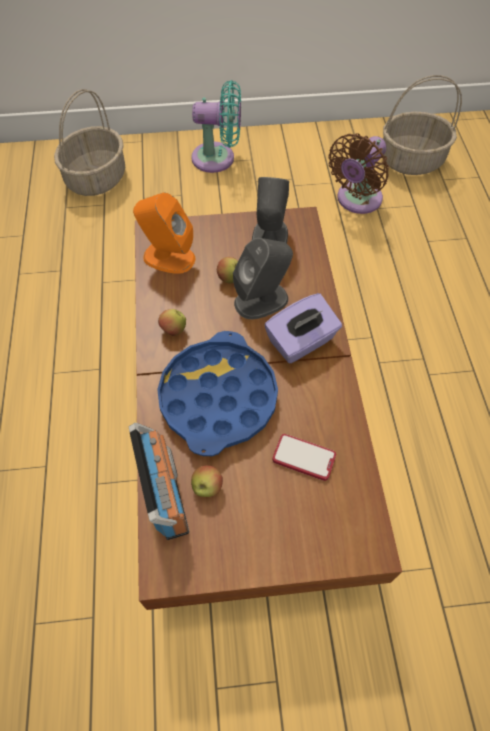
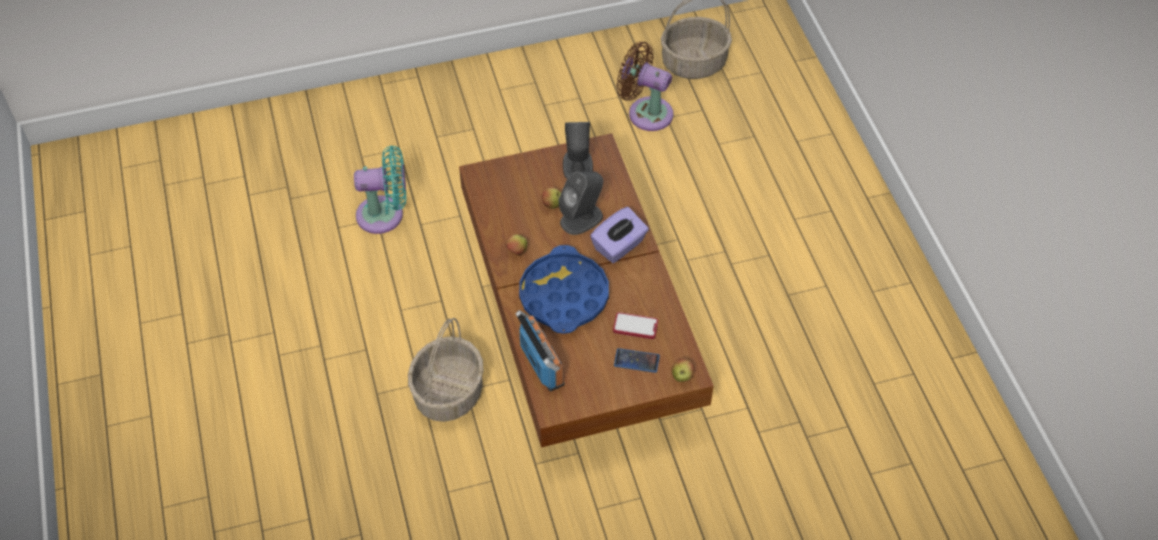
camera: 10 degrees left, 5 degrees down
(96, 178) = (383, 122): basket -> basket (448, 392)
(168, 257) = (497, 194): orange speaker -> none
(207, 487) = (570, 355): apple -> apple (682, 377)
(218, 158) = (501, 85): turquoise fan -> turquoise fan (385, 215)
(297, 511) = (636, 361): none -> phone
(356, 200) = (646, 112): brown fan -> brown fan turned 90 degrees clockwise

